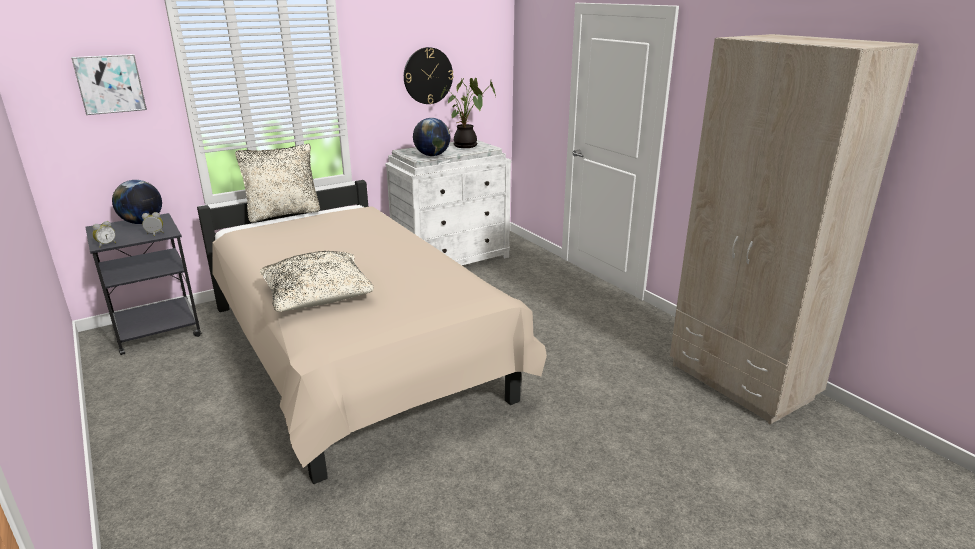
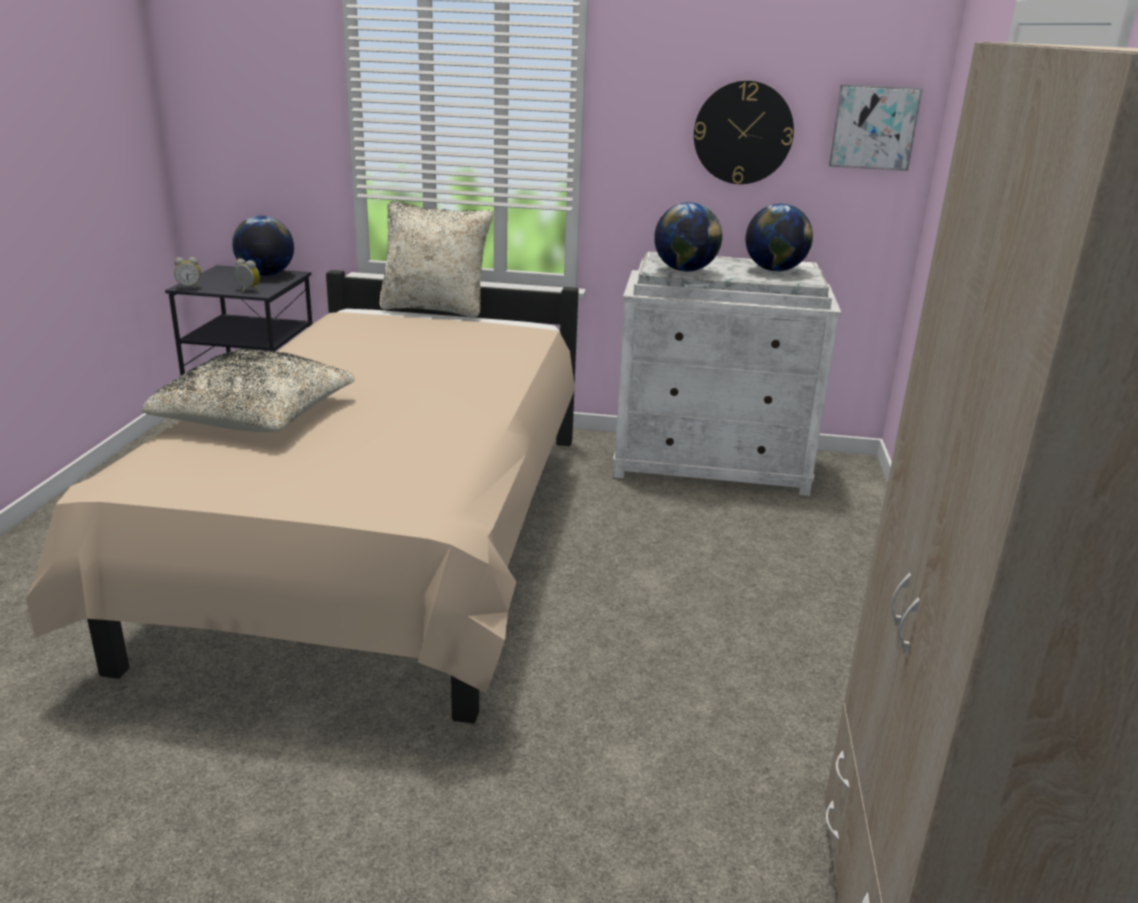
camera: 40 degrees right, 0 degrees up
(110, 84) = (263, 84): picture -> picture (874, 127)
(467, 146) = (774, 270): potted plant -> globe

